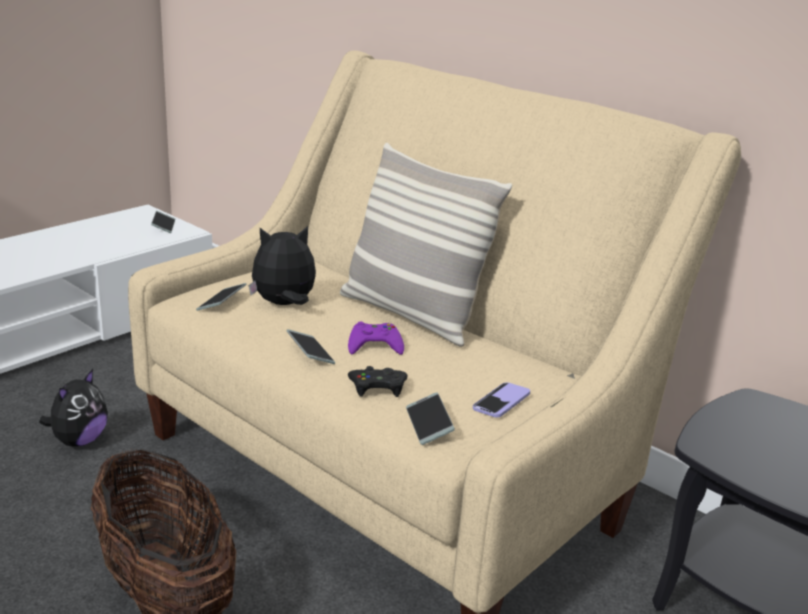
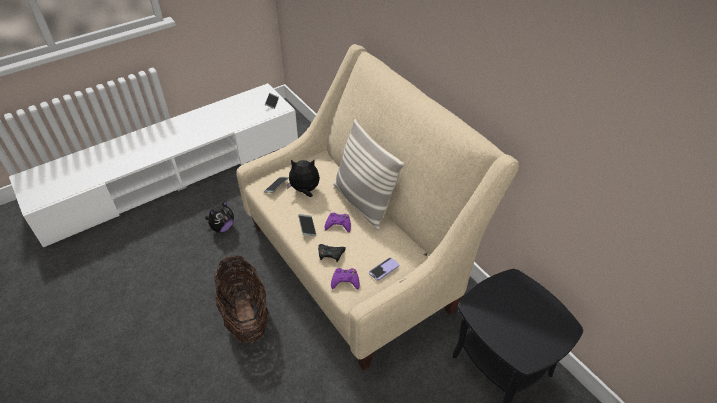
camera: 15 degrees right, 20 degrees up
(428, 425) = (345, 281): phone -> purple game controller

